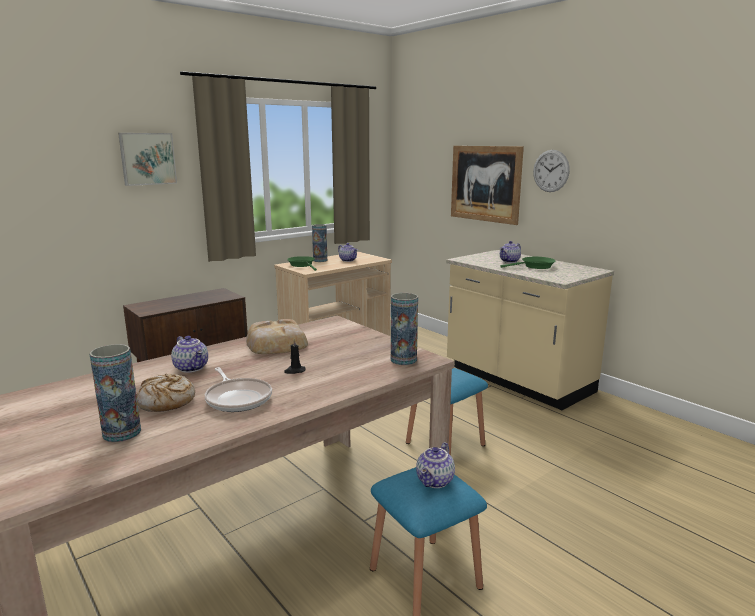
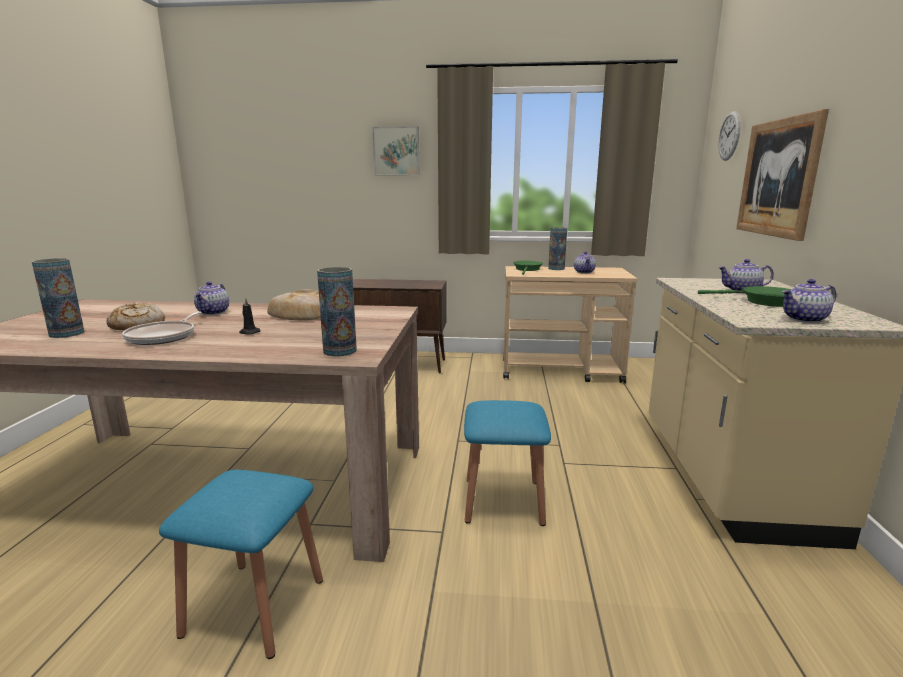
camera: 45 degrees right, 0 degrees up
(435, 481) = (248, 492): teapot -> teapot (805, 319)
(551, 171) = (857, 145): wall clock -> wall clock (729, 136)

